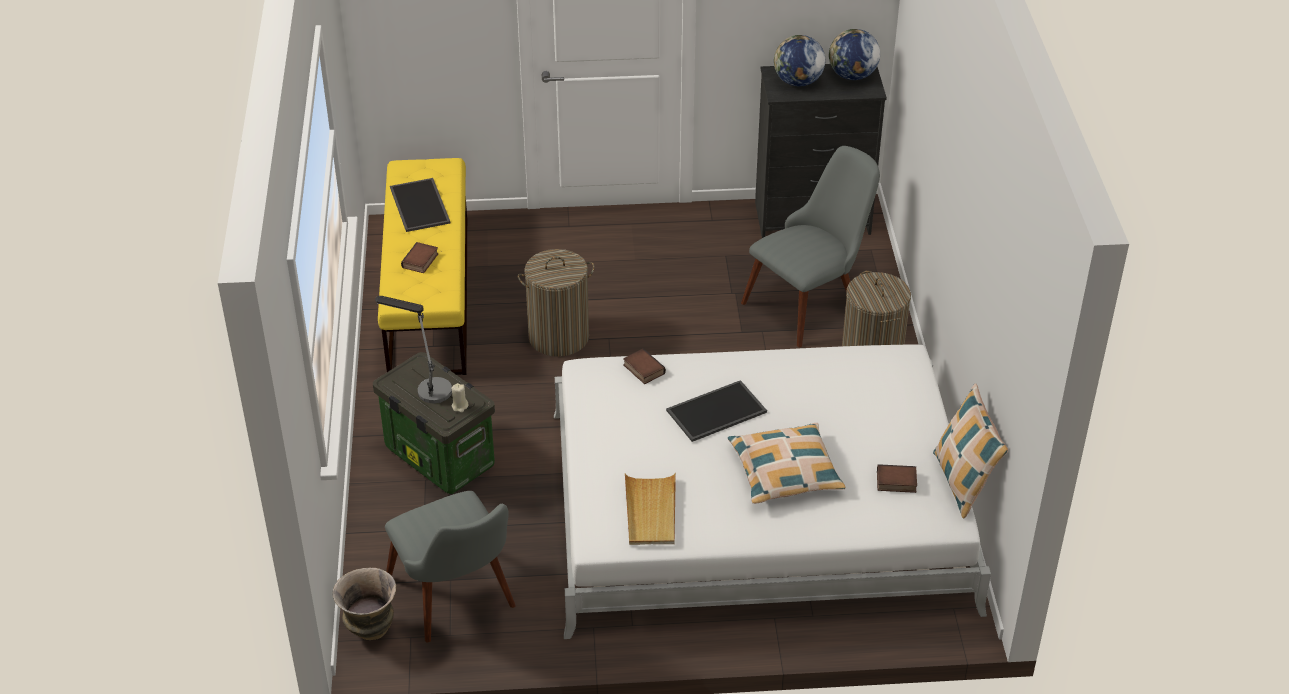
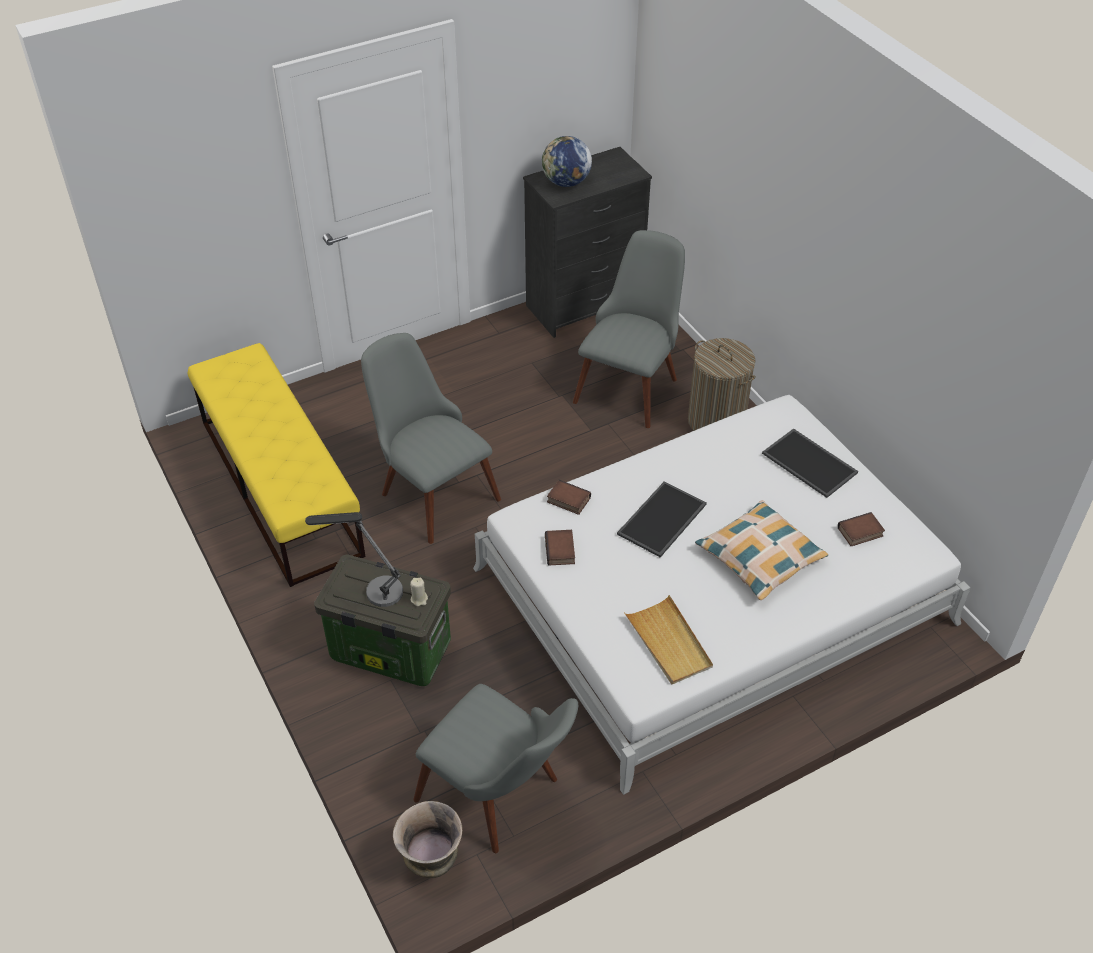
camera: 25 degrees left, 5 degrees up
(421, 205) = (250, 402): tray -> tray (811, 463)
(421, 261) = (285, 460): book -> book (561, 551)
(559, 337) = (430, 489): laundry basket -> grey chair
(852, 76) = (609, 164): globe -> none
(963, 483) = (913, 513): pillow -> none

